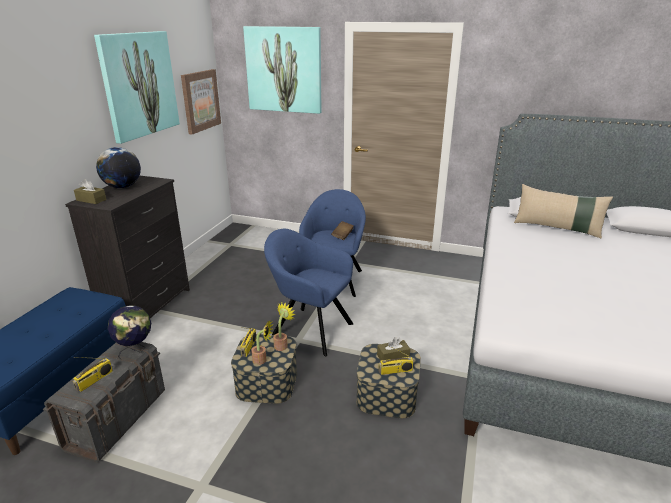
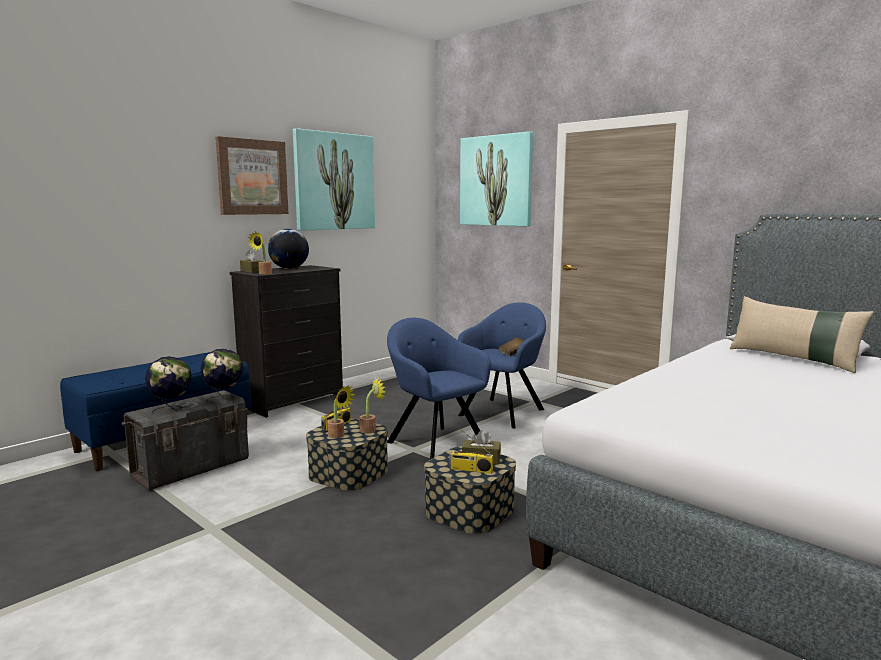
camera: 25 degrees right, 15 degrees down
(94, 380) = (171, 409): radio -> globe
(111, 204) = (263, 273): none -> potted plant
(200, 101) = (408, 212): picture -> picture (252, 177)

